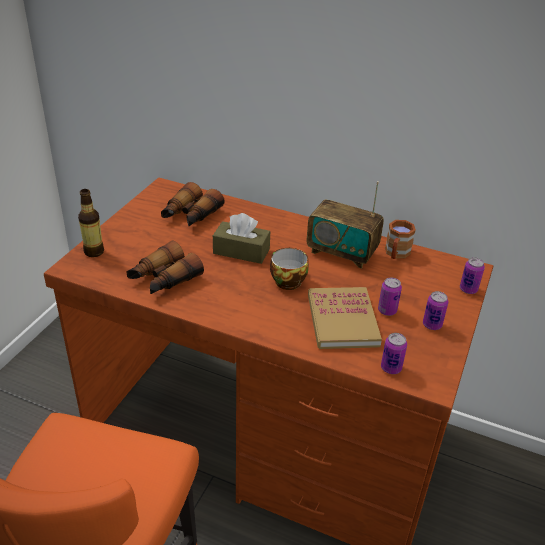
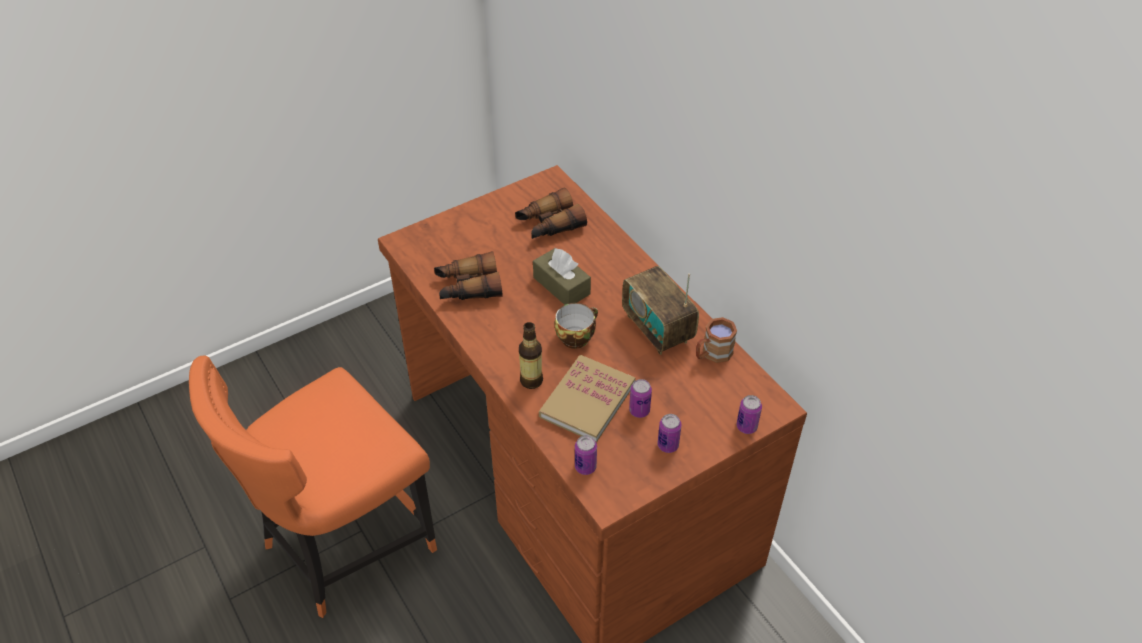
camera: 35 degrees right, 10 degrees up
(94, 252) = (433, 232): bottle -> bottle (531, 381)

